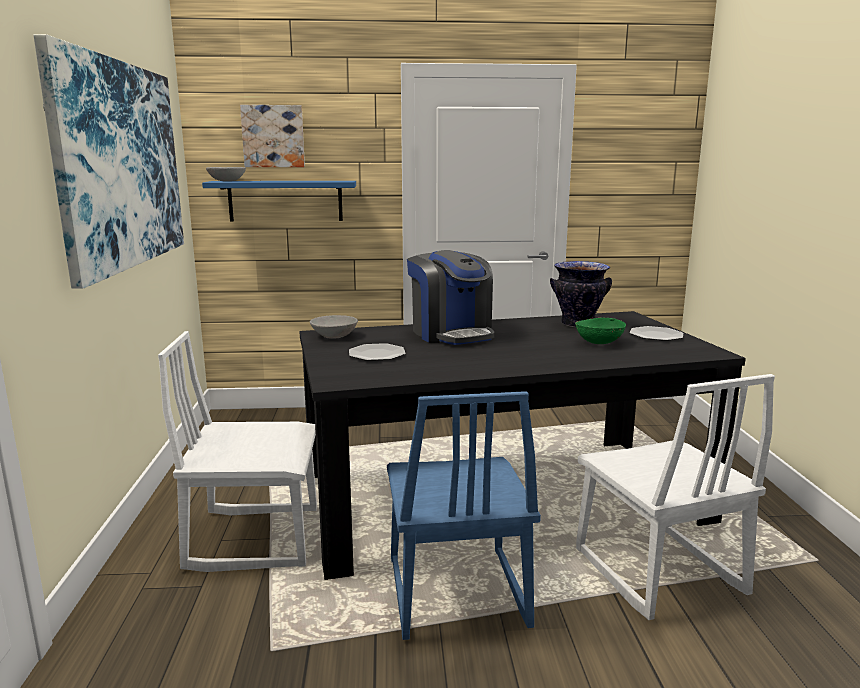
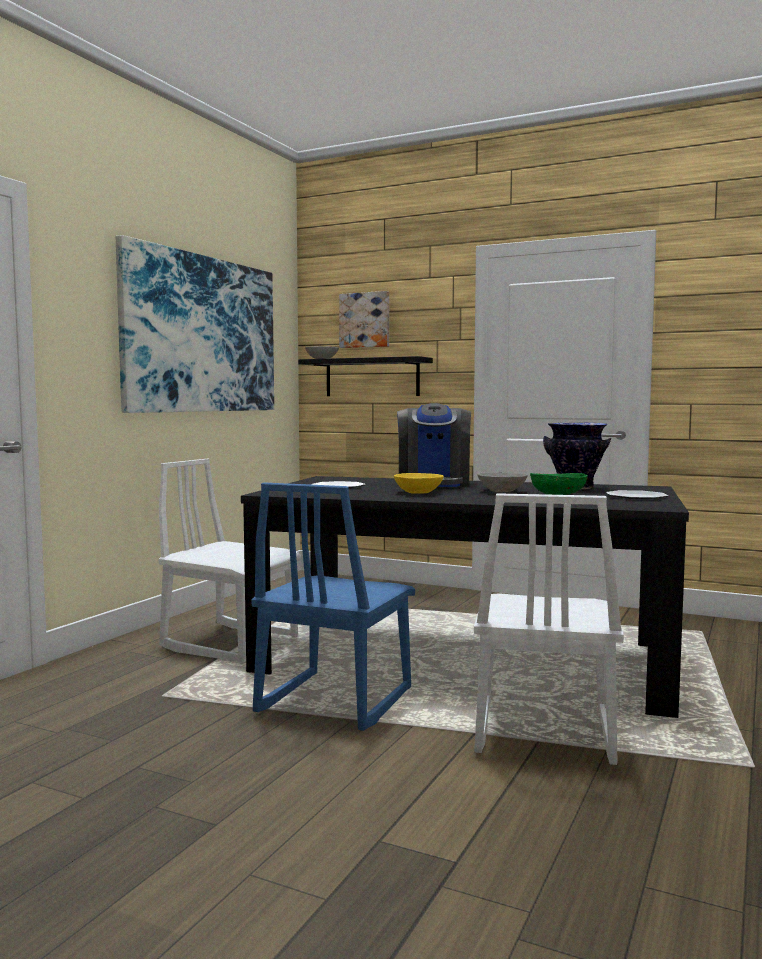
camera: 30 degrees right, 10 degrees down
(285, 201) = (372, 377): blue shelf -> black shelf
(334, 336) = (332, 479): grey bowl -> grey bowl (501, 491)
(478, 356) = (418, 493): none -> yellow bowl

